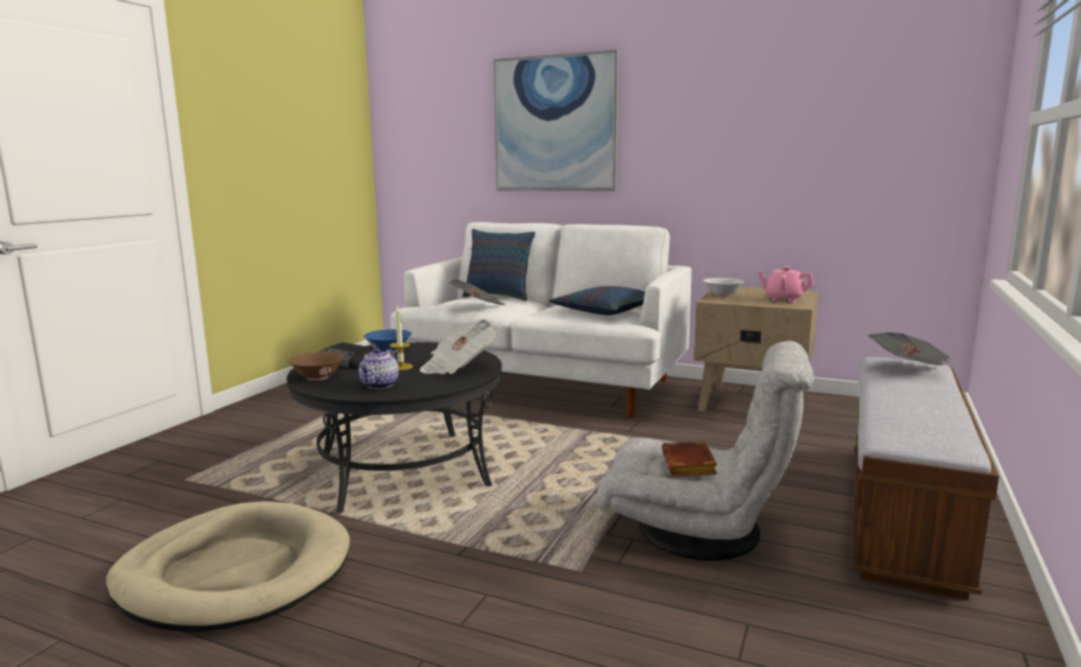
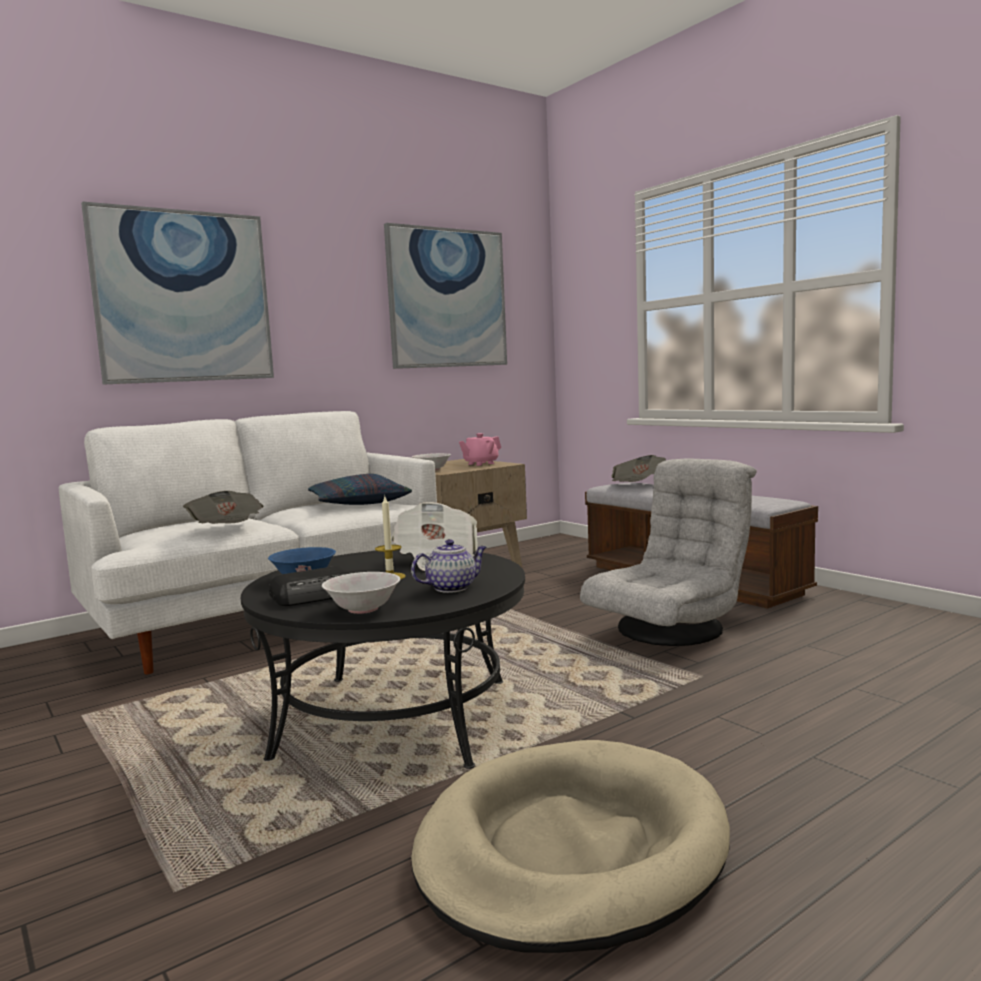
camera: 60 degrees left, 5 degrees down
(318, 377) = (363, 609): brown bowl -> white bowl
(379, 385) = (452, 587): teapot -> teapot turned 75 degrees counterclockwise
(498, 297) = (187, 522): blue pillow -> none
(690, 465) = (671, 571): brown book -> none
(820, 110) = (447, 298): none -> picture

